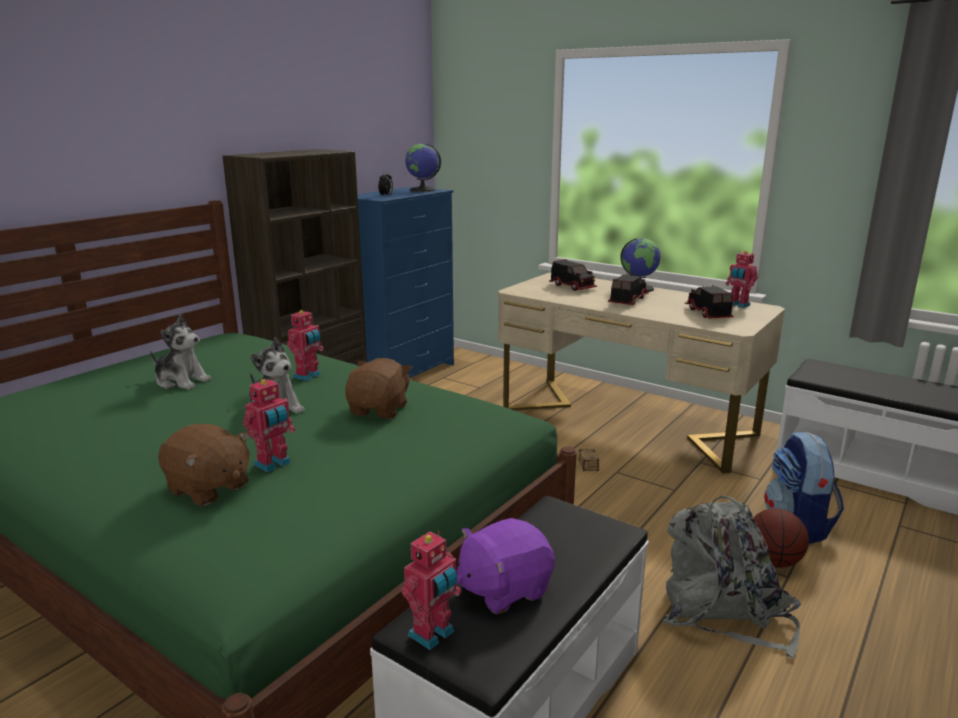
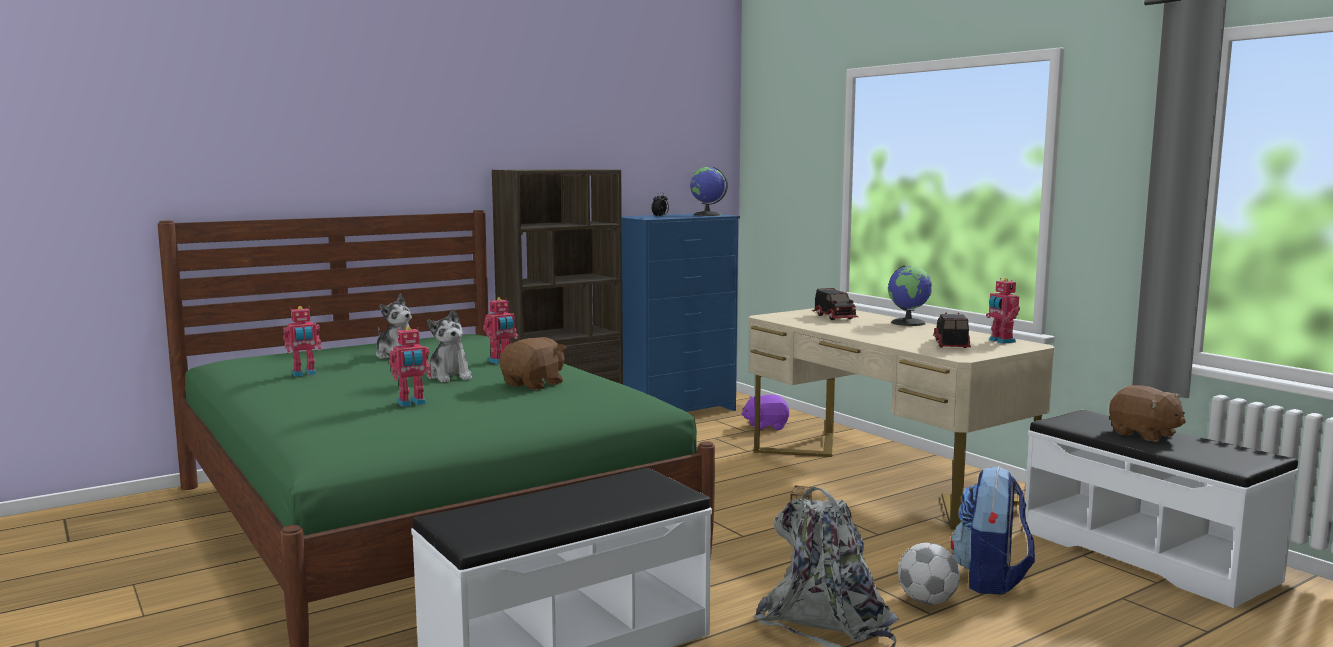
camera: 20 degrees right, 10 degrees down
(208, 488) = (351, 410): brown plush toy -> brown plush toy (1144, 434)
(433, 635) = (456, 521): toy robot -> toy robot (304, 374)
(503, 589) = (539, 509): purple plush toy -> purple plush toy (765, 427)
(627, 300) = (877, 330): toy truck -> none
(773, 562) = (927, 601): basketball -> football

